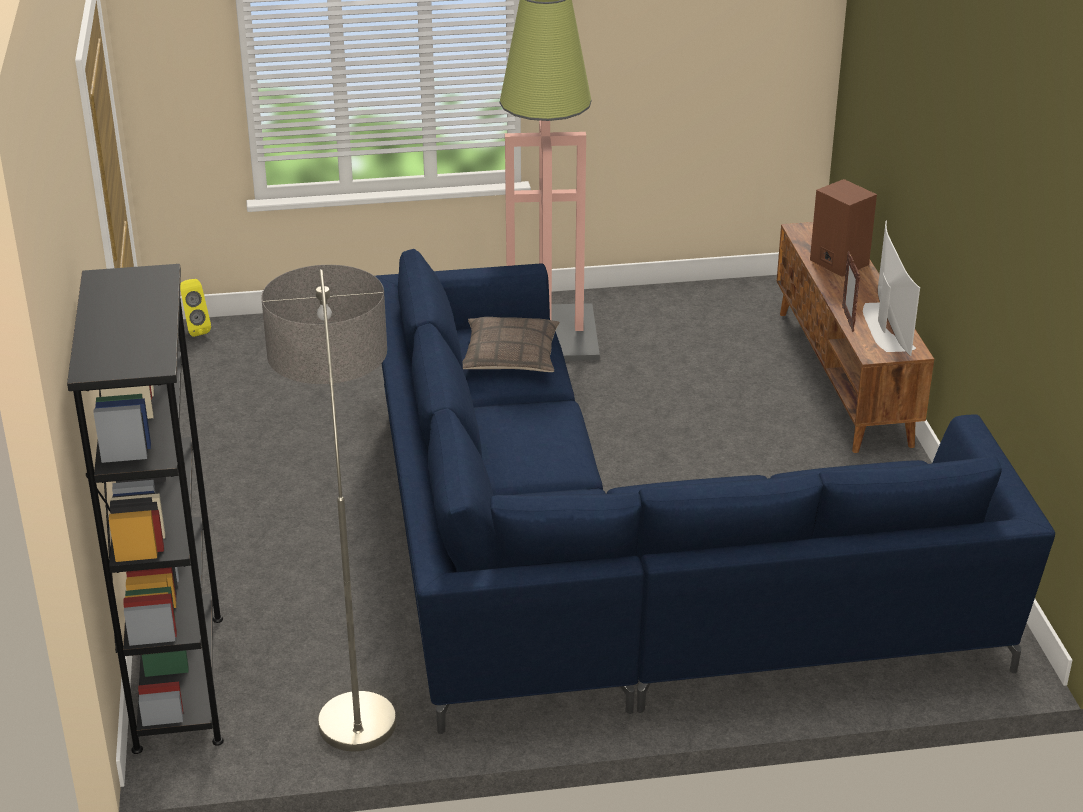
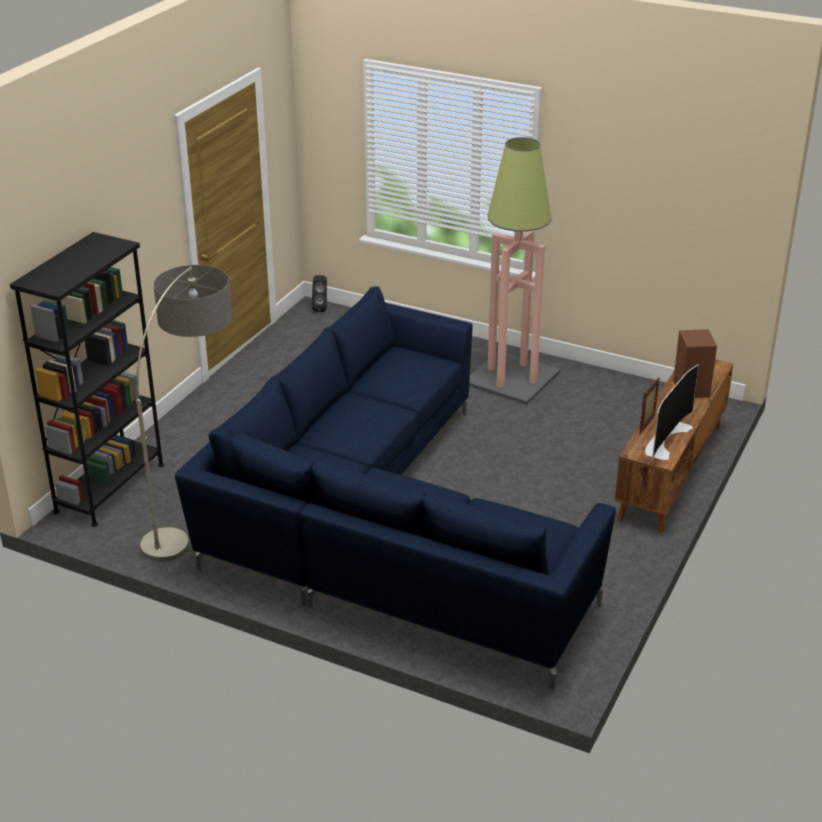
camera: 35 degrees right, 0 degrees up
(195, 330) = (321, 308): yellow speaker -> black speaker
(510, 357) = (405, 373): pillow -> none

